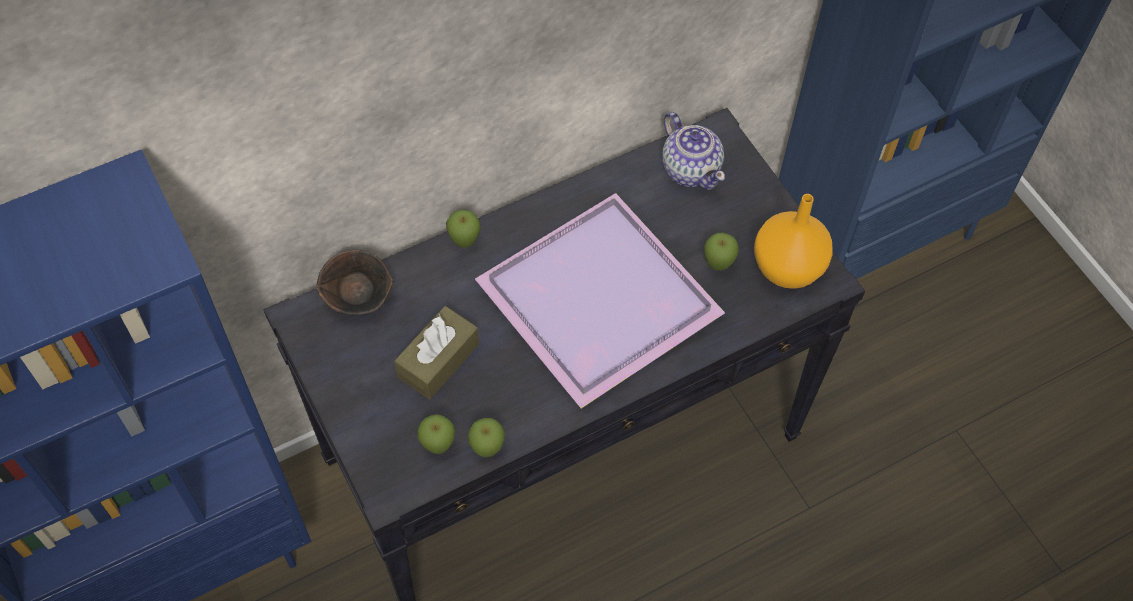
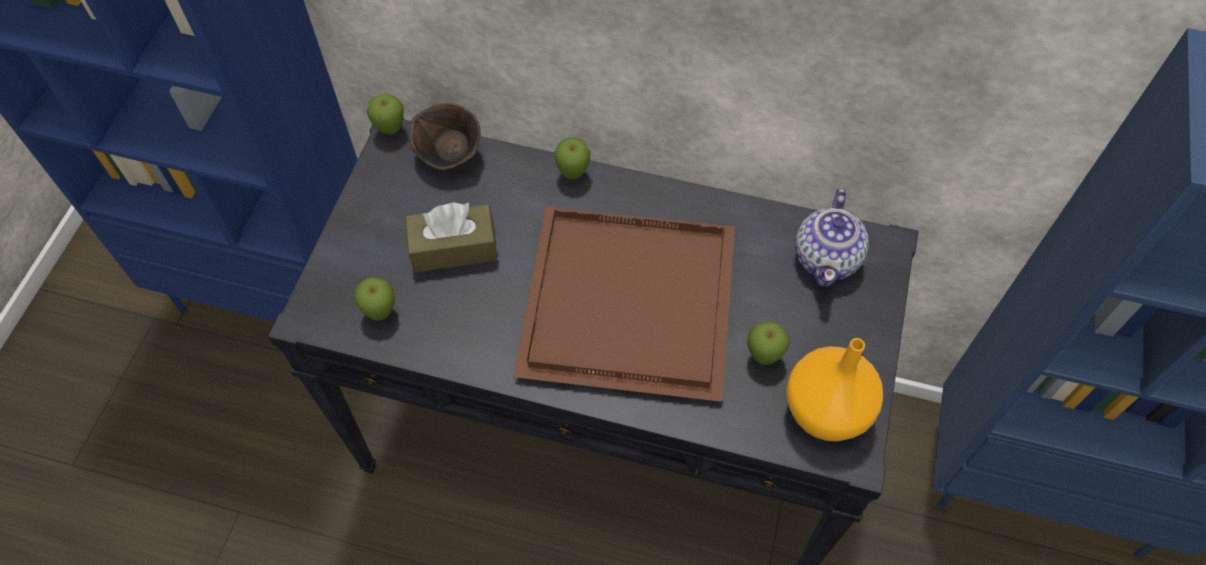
camera: 45 degrees right, 0 degrees up
(487, 449) = (412, 347): apple -> apple (391, 130)
(598, 304) = (624, 306): purple tray -> brown tray

